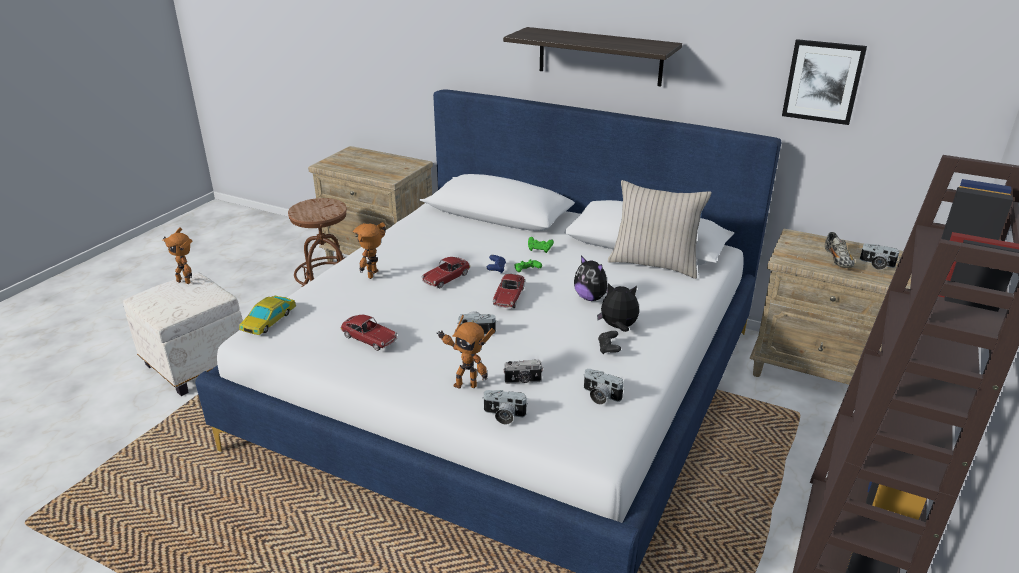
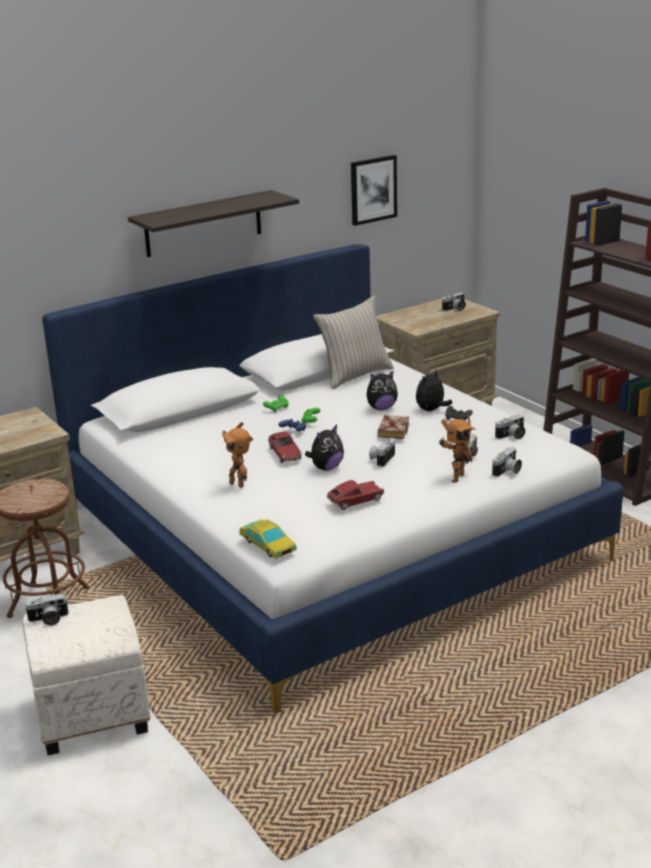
camera: 60 degrees left, 5 degrees down
(185, 281) = (48, 619): toy robot -> camera
(430, 305) = (326, 468): none -> plush toy
(509, 297) = (347, 436): toy car -> none
(544, 317) = (392, 430): none -> book
(837, 260) = (437, 316): shoe -> none

